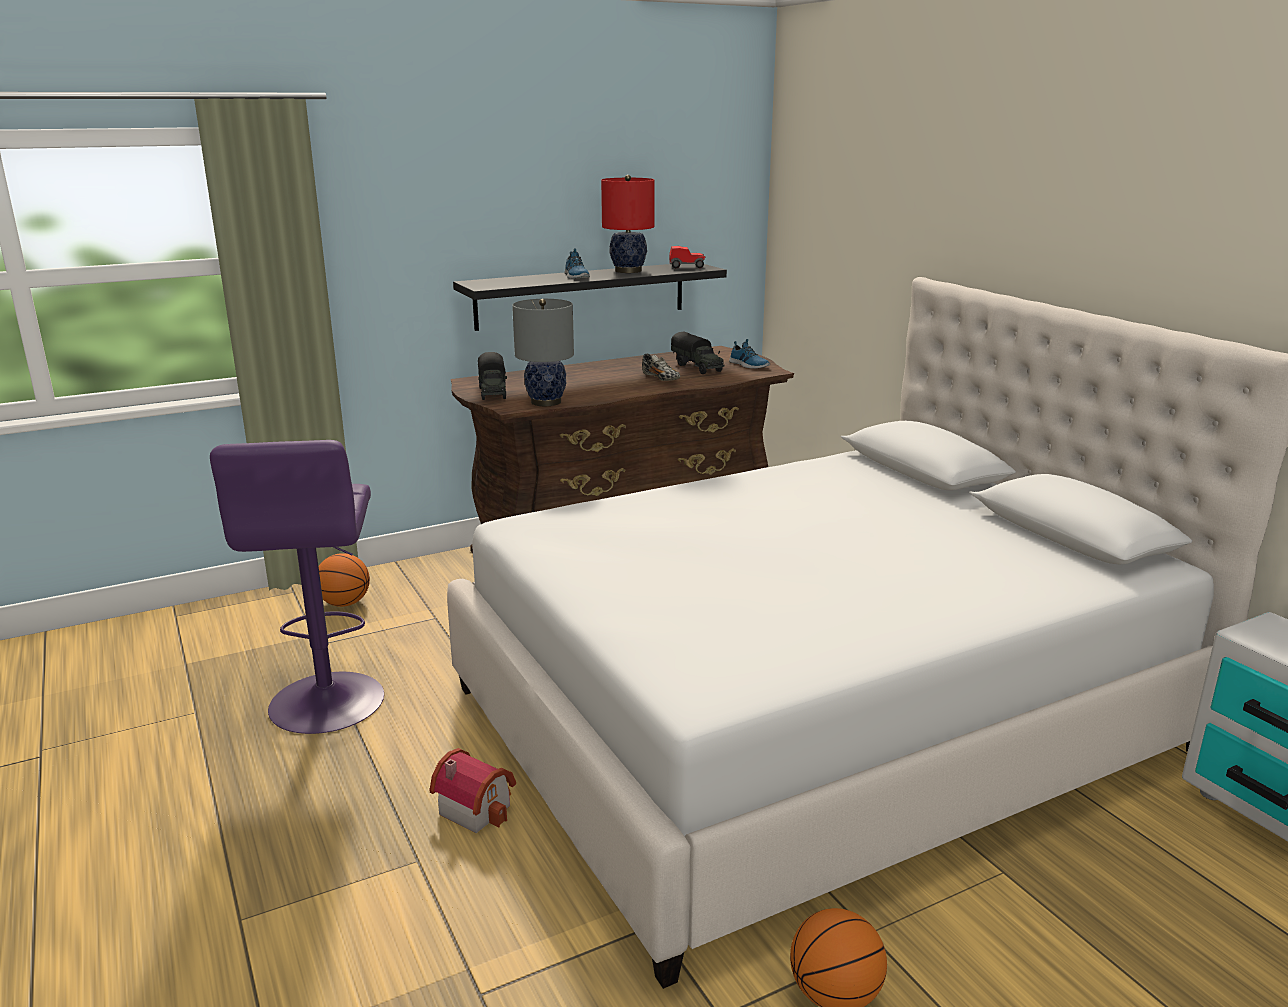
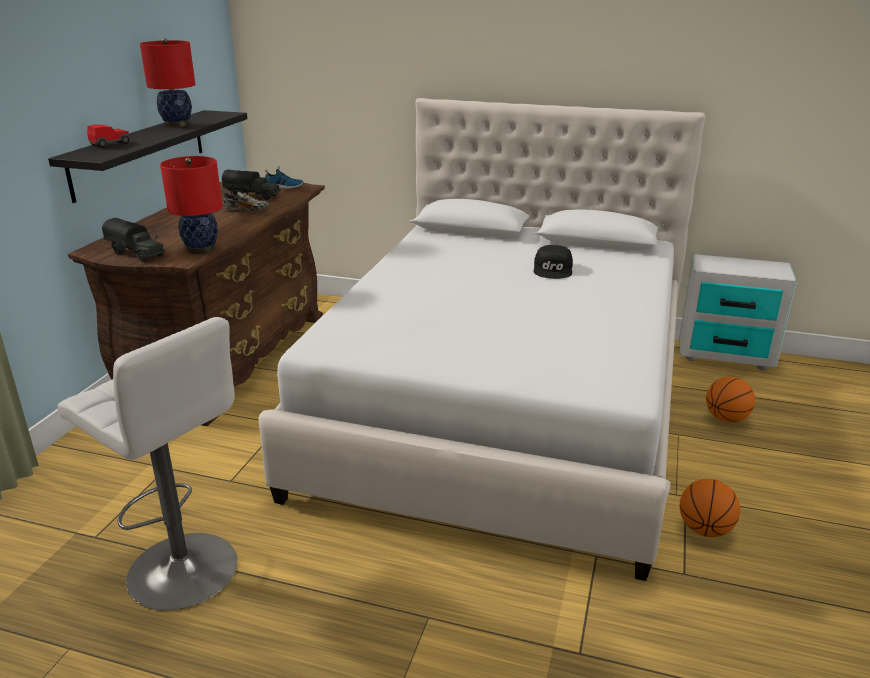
camera: 45 degrees left, 5 degrees up
(325, 703) = (182, 571): purple stool -> white stool
(345, 603) = (62, 496): basketball -> basketball (726, 419)
(476, 807) = (409, 564): toy house -> none
(545, 402) = (201, 249): grey table lamp -> red table lamp
(576, 276) = (149, 135): shoe -> none
(687, 267) = (212, 115): toy car -> toy car (110, 144)
(924, 544) = (553, 269): none -> black cap

